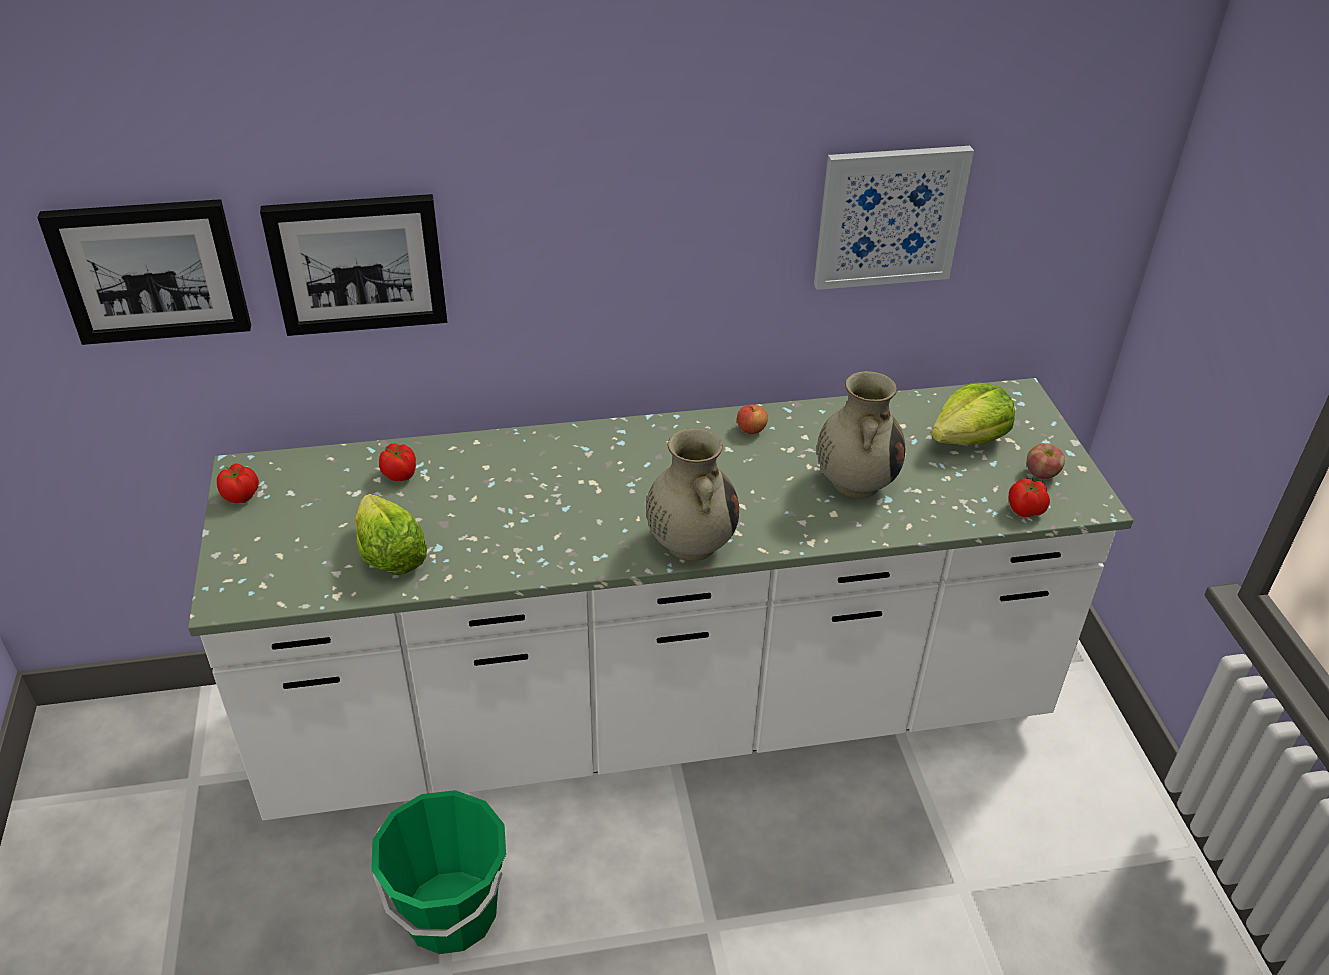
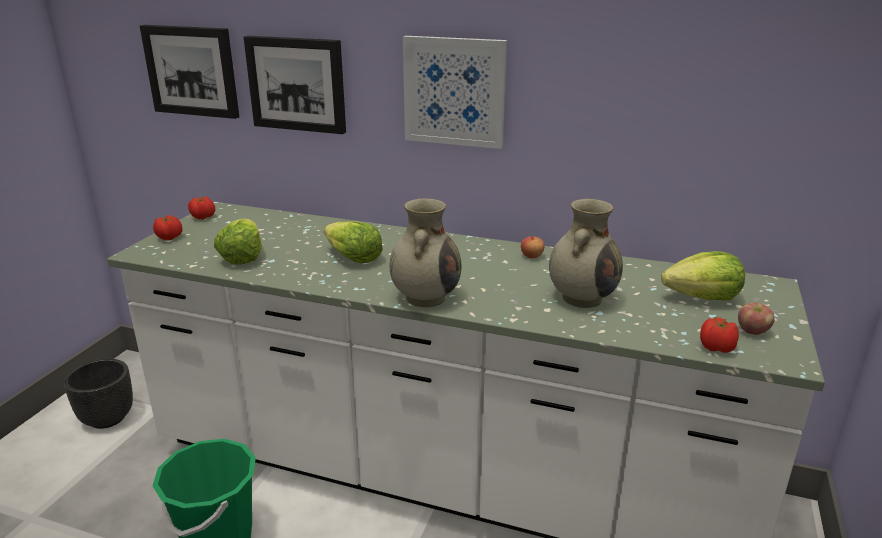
camera: 30 degrees right, 15 degrees down
(127, 826) = (108, 418): none -> black planter
(400, 474) = (292, 227): tomato -> tomato (170, 238)
(540, 506) = (352, 258): none -> lettuce
(889, 216) = (661, 103): picture -> picture (454, 91)

